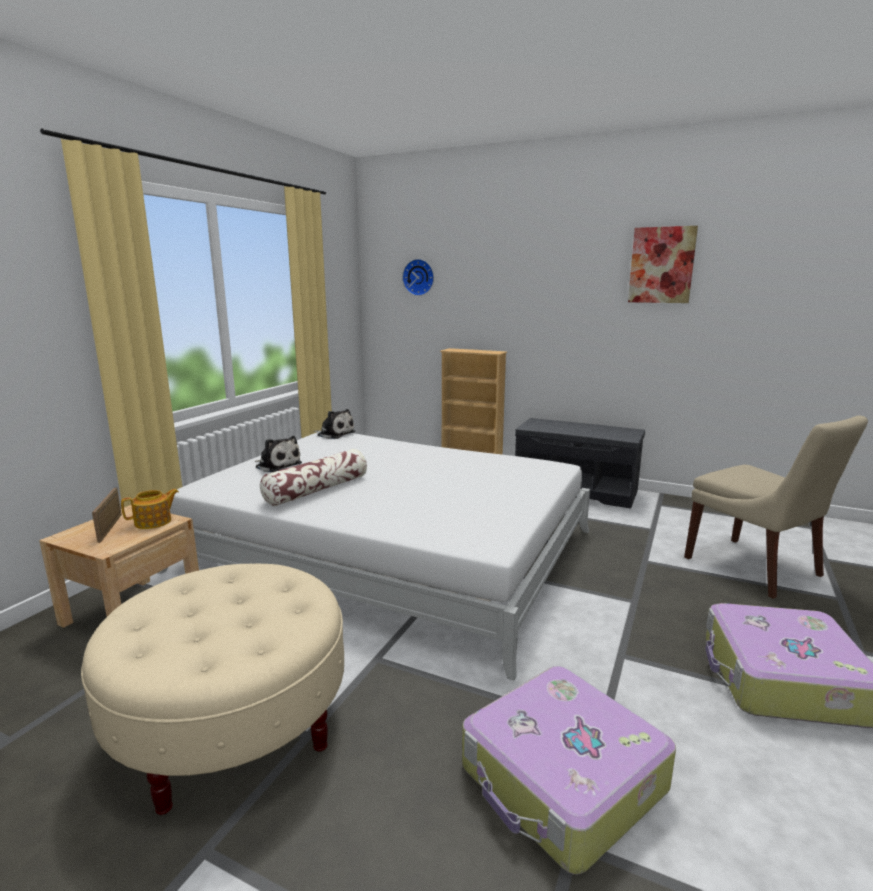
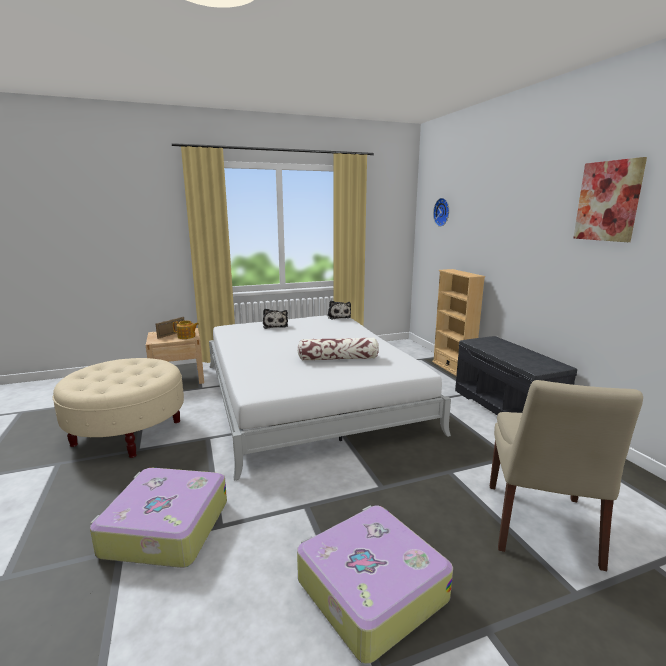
camera: 45 degrees right, 0 degrees up
(317, 490) = (260, 341): pillow -> pillow (338, 358)

